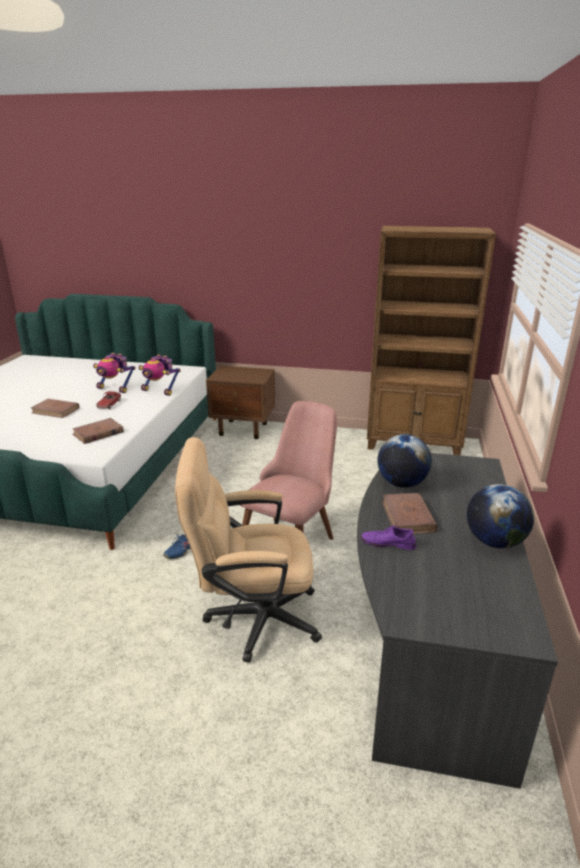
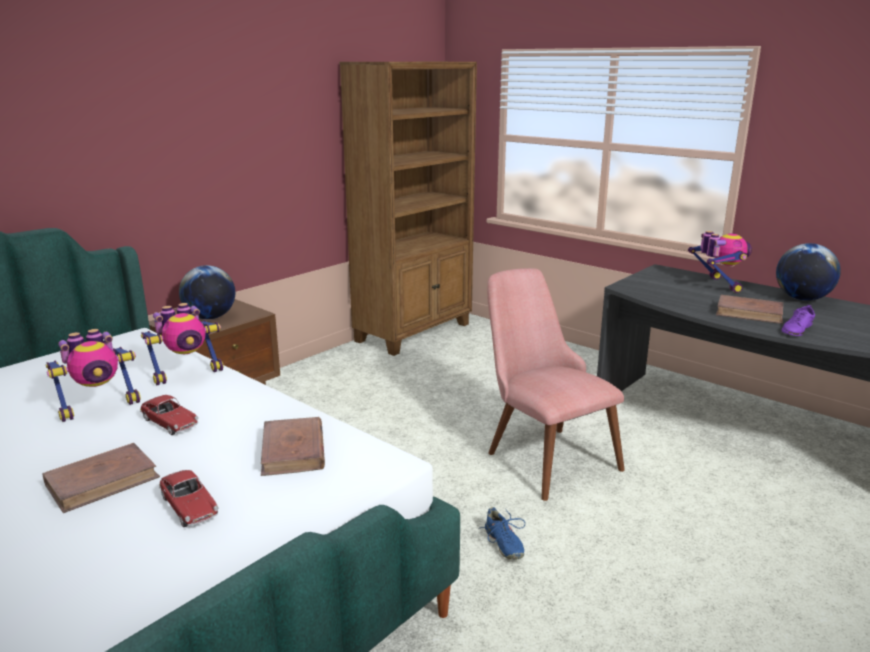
camera: 60 degrees left, 5 degrees down
(43, 430) = (189, 507): none -> toy car
(252, 618) = (683, 523): beige office chair -> none
(402, 483) = (682, 301): globe -> globe (210, 317)
(474, 494) = (717, 285): none -> toy robot

